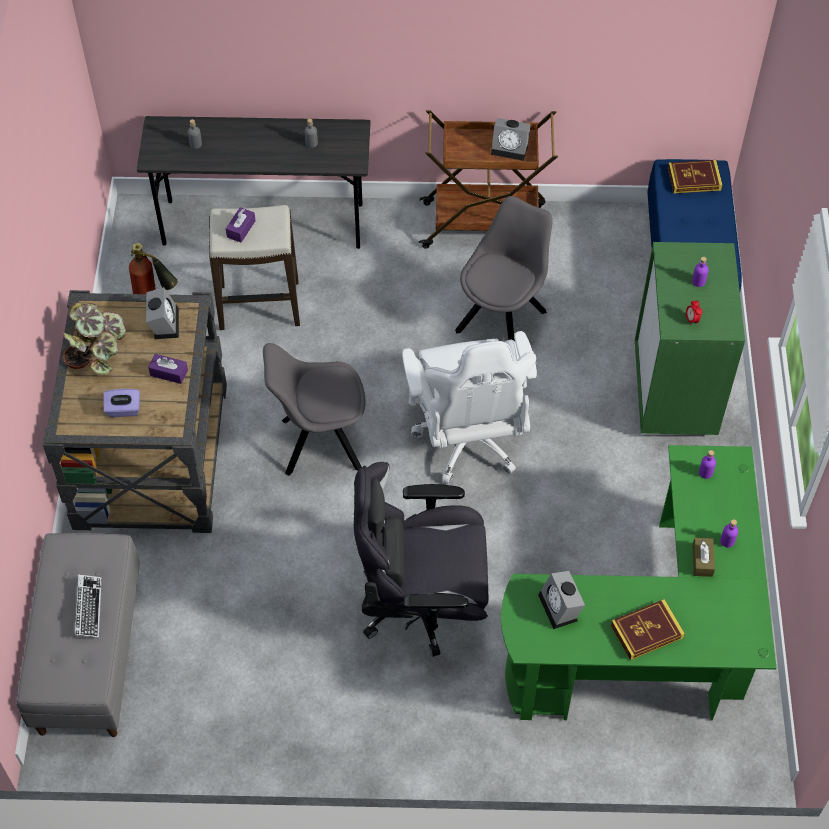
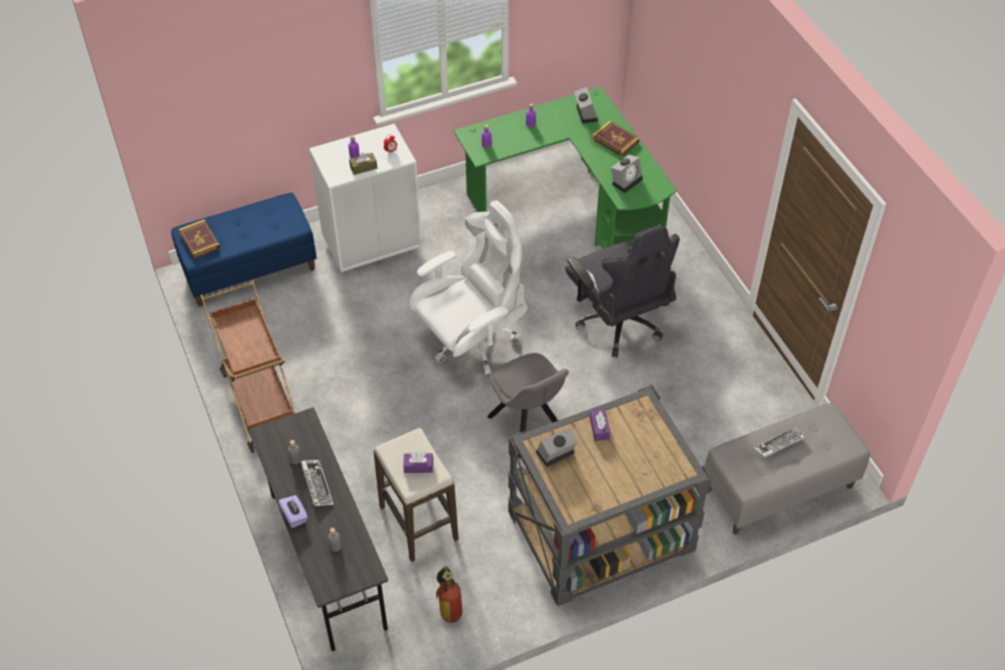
camera: 115 degrees left, 5 degrees down
(97, 351) = (609, 485): potted plant -> none
(123, 410) = (648, 442): purple tissue box -> purple tissue box (294, 516)
(271, 150) = (316, 485): none -> keyboard
(502, 321) = (355, 359): grey chair -> none
(511, 148) = (241, 326): alarm clock -> alarm clock (585, 113)
(674, 393) = (373, 245): green cabinet -> white cabinet
(702, 560) = (551, 130): brown tissue box -> brown tissue box (363, 167)

